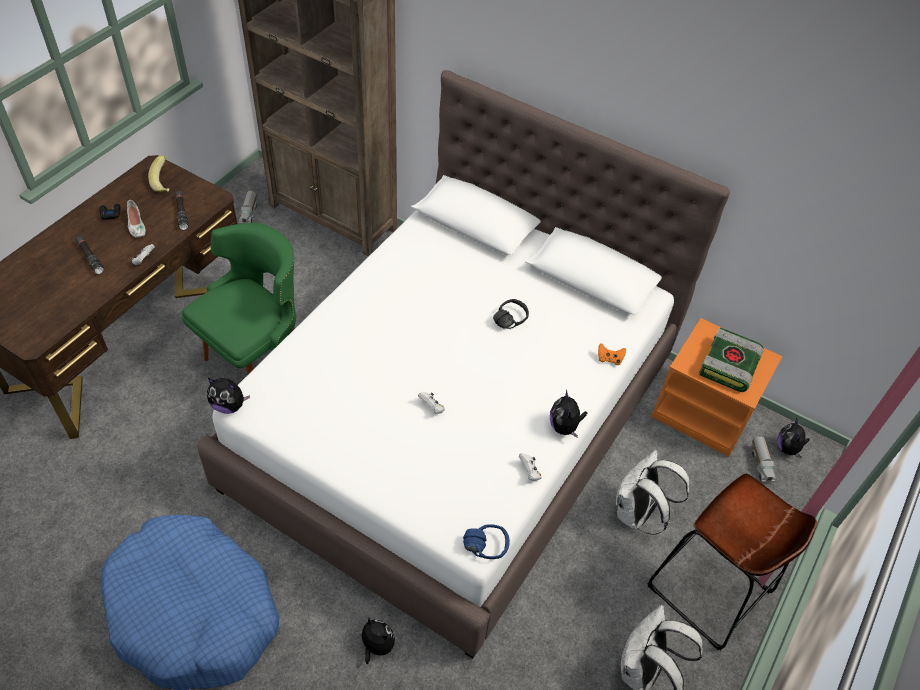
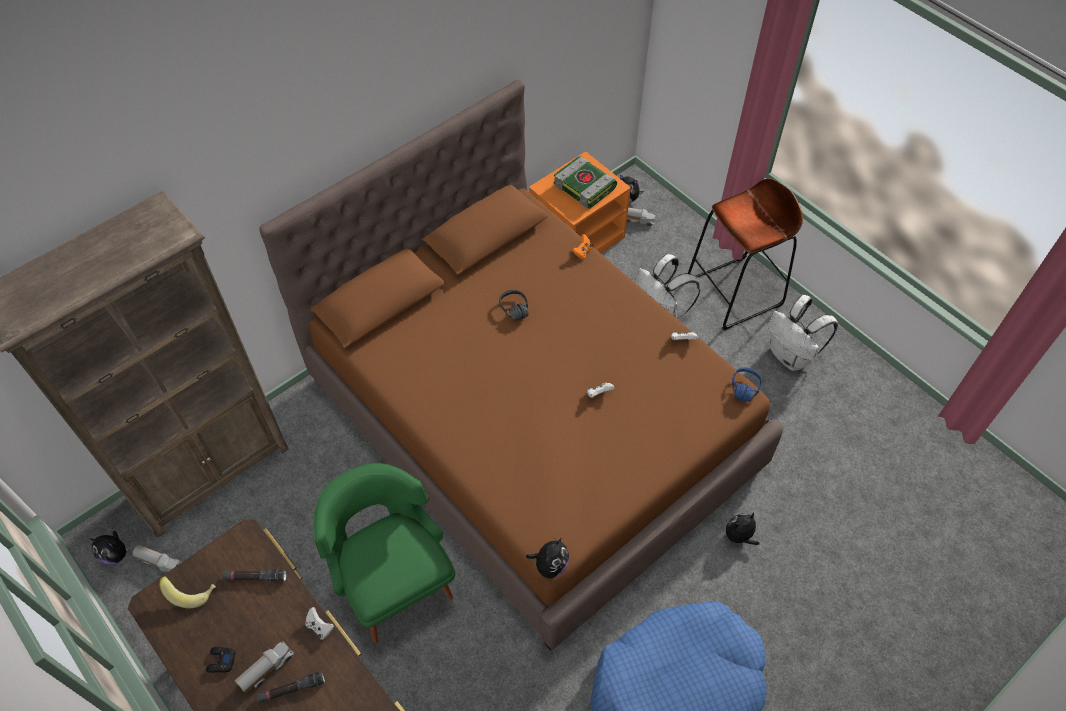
camera: 70 degrees left, 5 degrees up
(106, 239) = (266, 669): none -> toy truck
(136, 225) = (254, 632): white shoe -> none
(455, 423) = (532, 422): white bed -> brown bed
(564, 427) = (643, 304): plush toy -> plush toy (116, 554)

